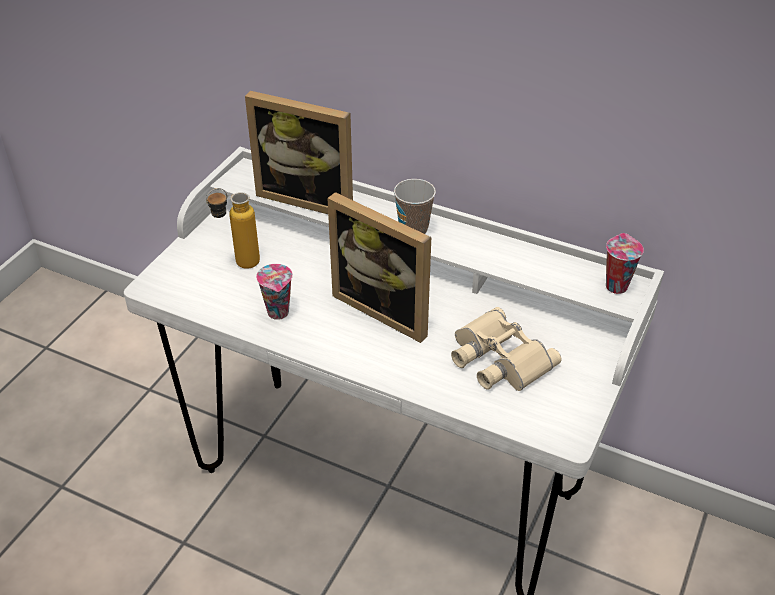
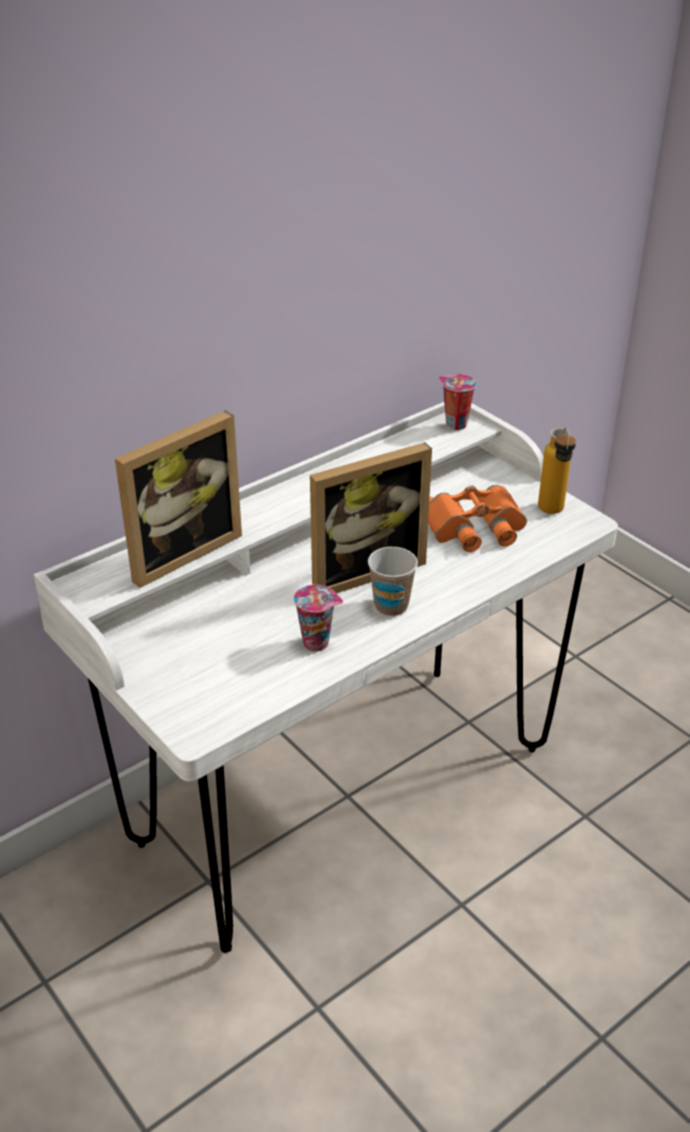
camera: 65 degrees left, 5 degrees down
(238, 265) = (212, 653): bottle -> bottle (552, 514)
(413, 229) = (292, 501): cup -> cup (391, 606)
(497, 359) = (475, 527): beige binoculars -> orange binoculars

